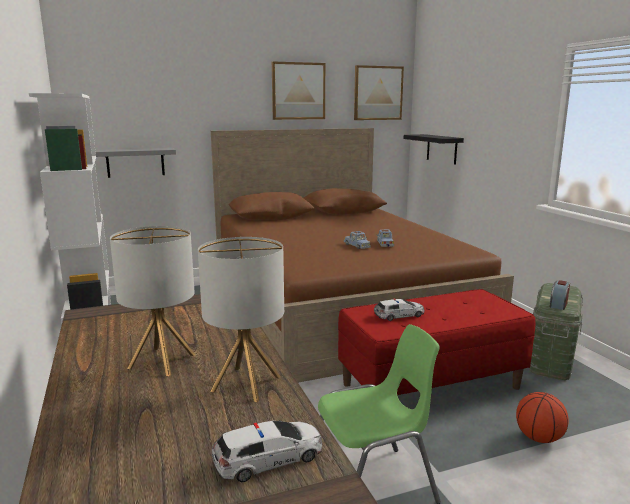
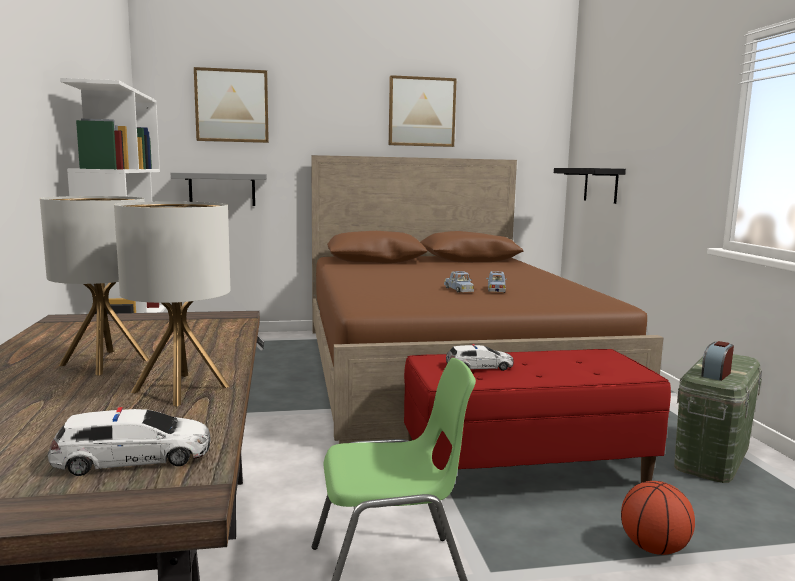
camera: 10 degrees right, 5 degrees down
(378, 93) = (524, 117): picture -> picture (232, 106)

